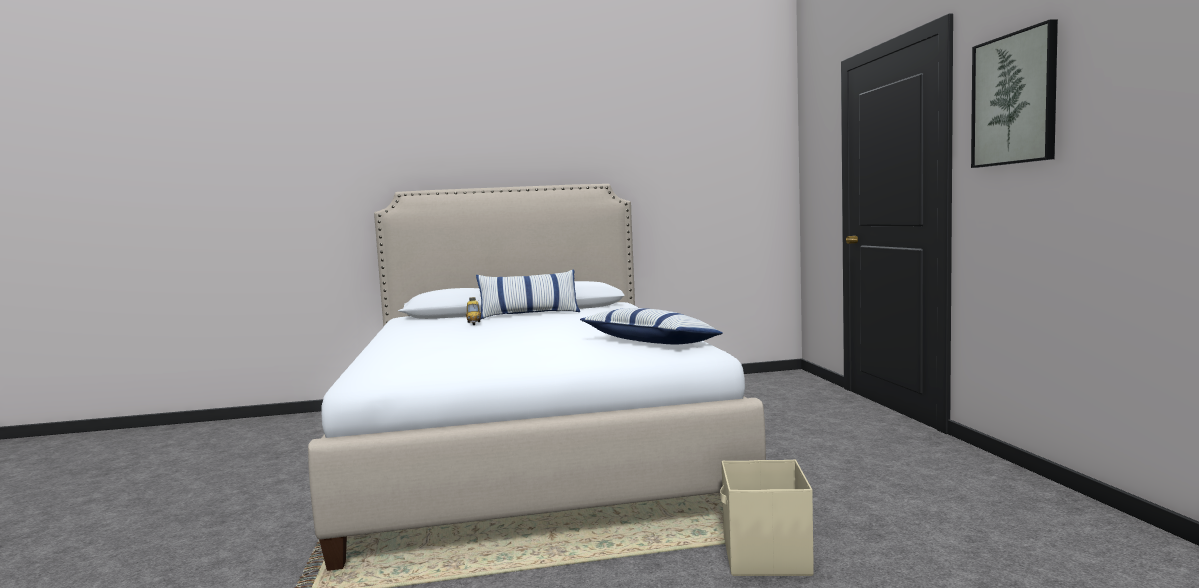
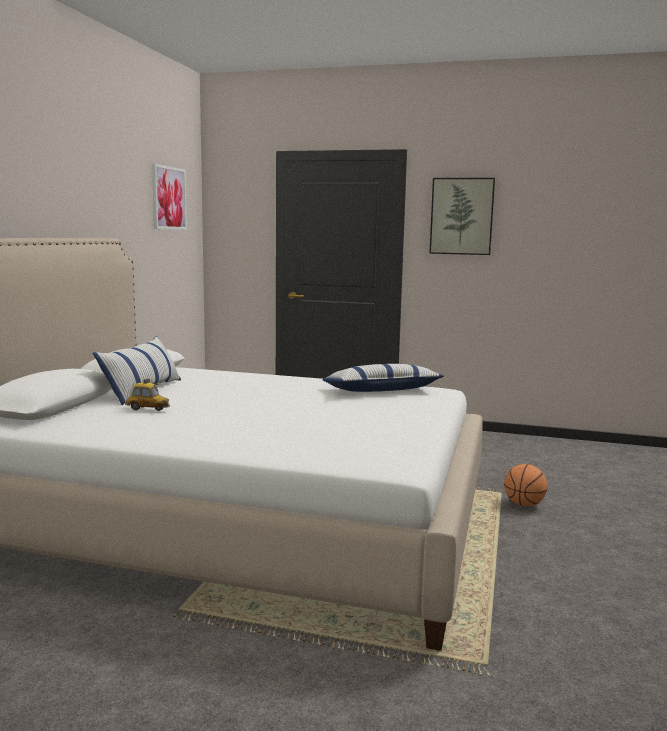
camera: 65 degrees left, 5 degrees up
(723, 138) = (168, 198): none -> picture
(765, 557) = (524, 505): beige storage box -> basketball

